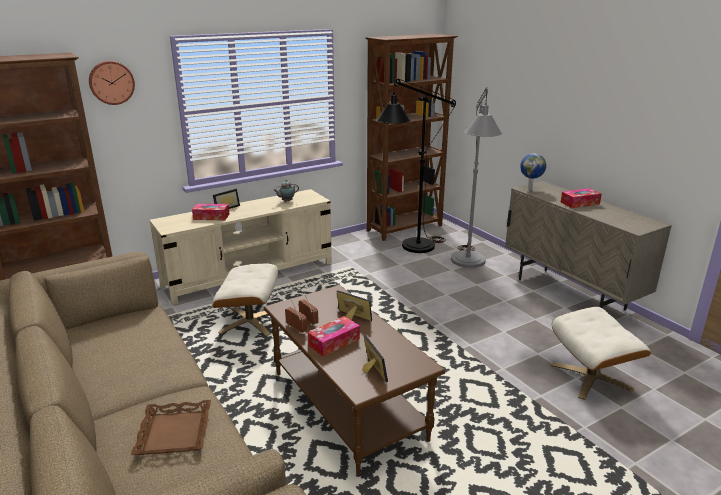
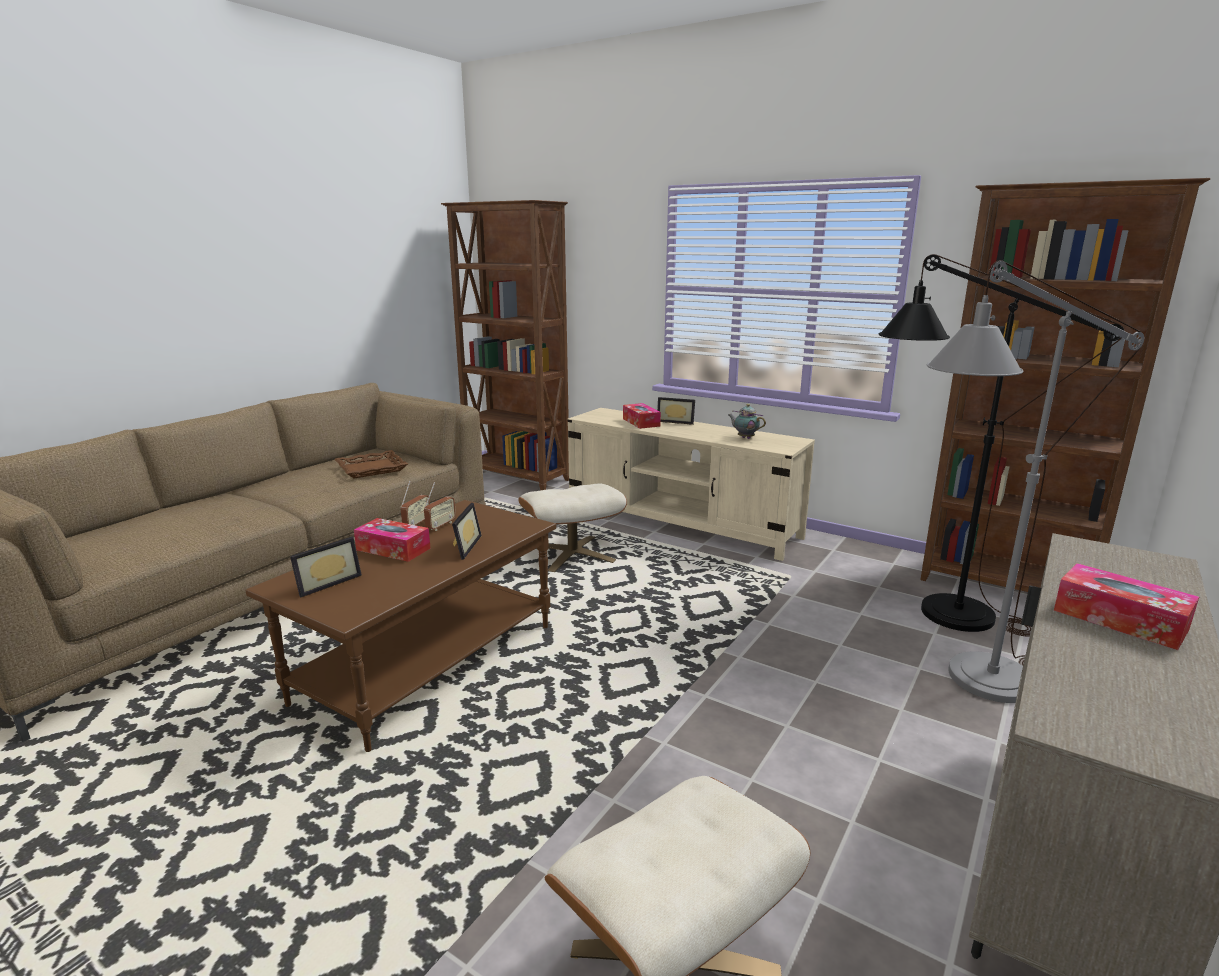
camera: 65 degrees right, 5 degrees down
(111, 82) = (602, 240): wall clock -> none
(174, 433) = (200, 520): brown tray -> brown tray (371, 469)
(530, 188) = (1094, 551): globe -> none

